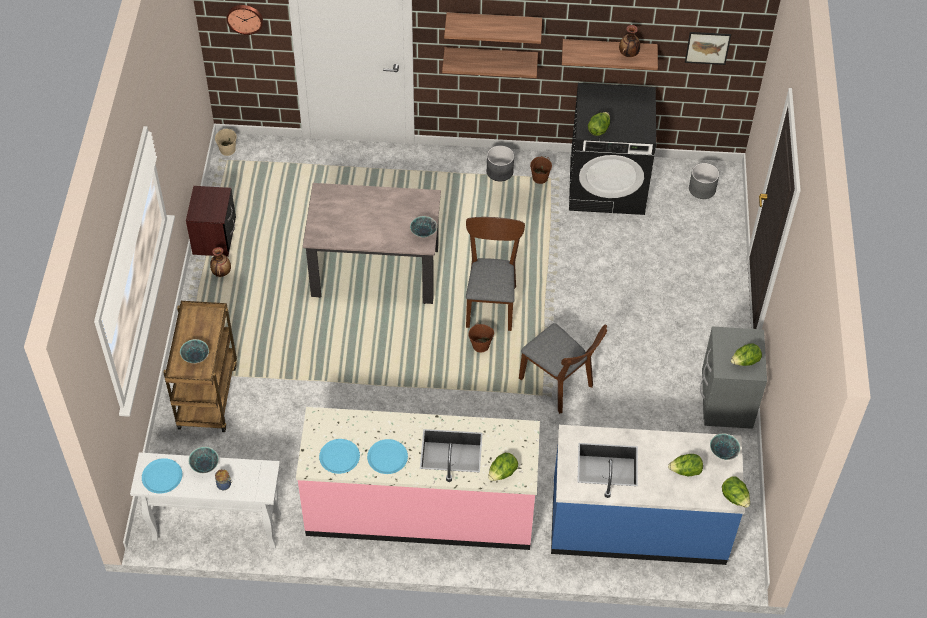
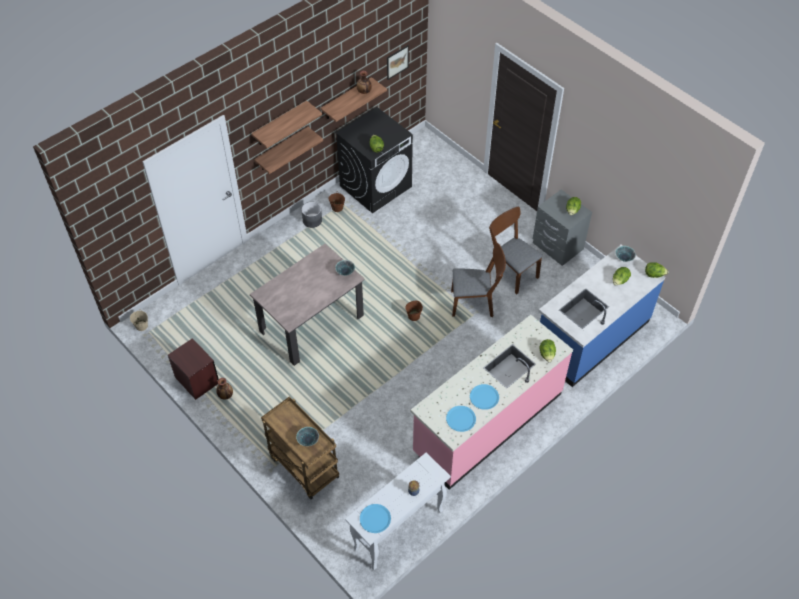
camera: 45 degrees left, 0 degrees up
(205, 466) = (390, 491): bowl -> none
(245, 18) = (124, 222): wall clock -> none
(491, 302) = (391, 290): brown chair -> brown chair (511, 271)
(702, 189) = (423, 153): grey planter -> none

